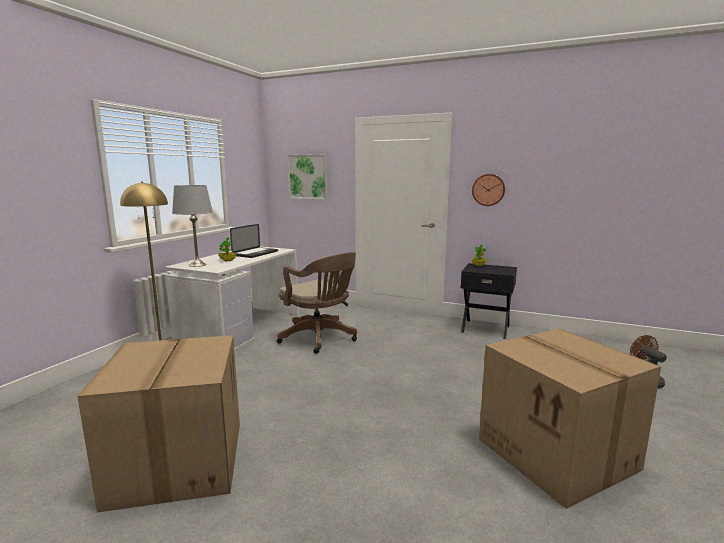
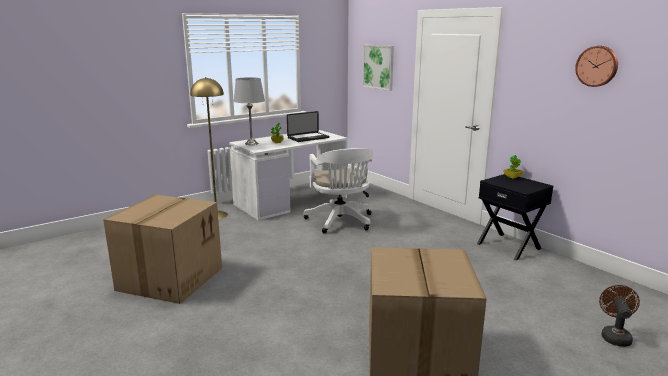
camera: 30 degrees right, 5 degrees up
(320, 339) = (341, 222): brown office chair -> white office chair
(488, 190) = (532, 95): wall clock -> wall clock (597, 66)

